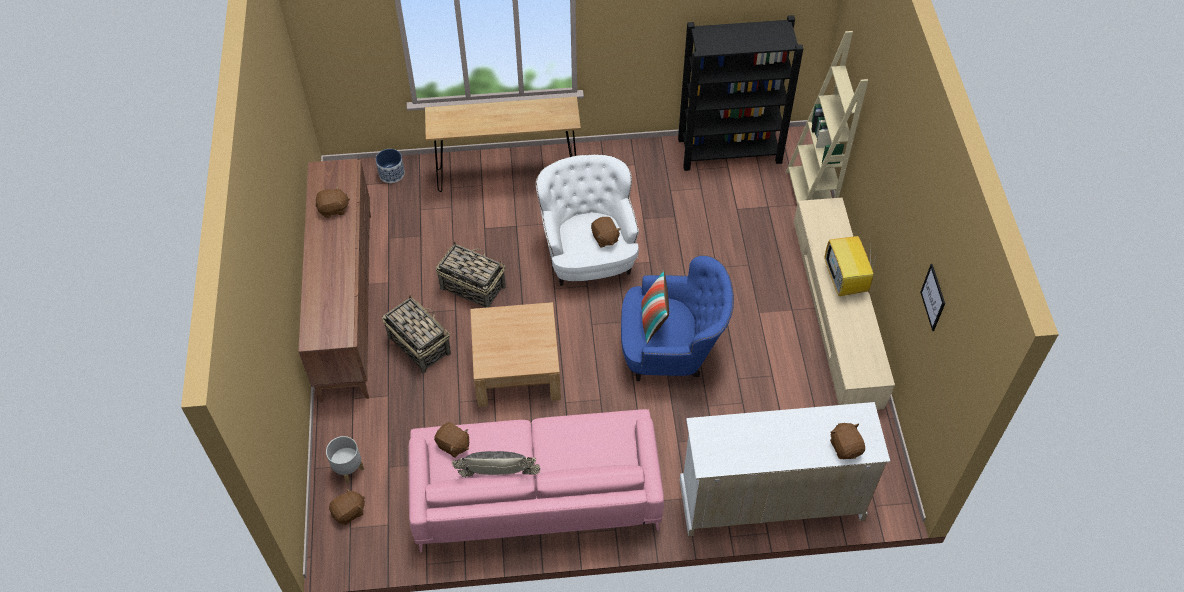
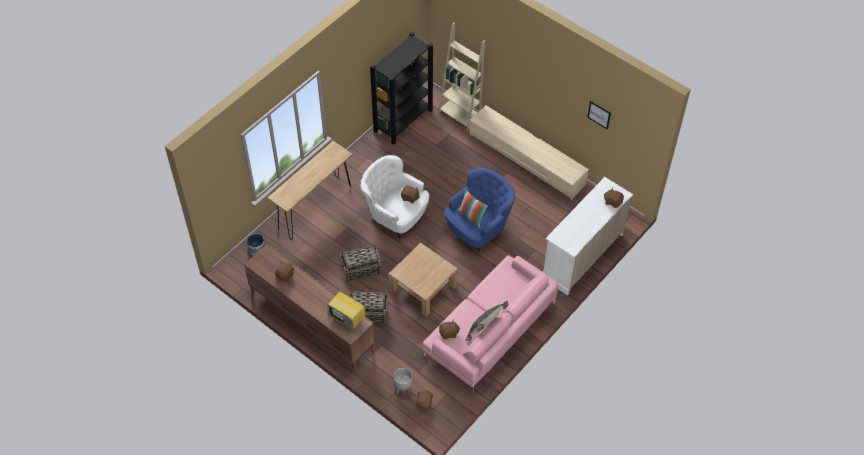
camera: 45 degrees left, 0 degrees up
(845, 280) = (526, 140): television -> television (348, 318)

